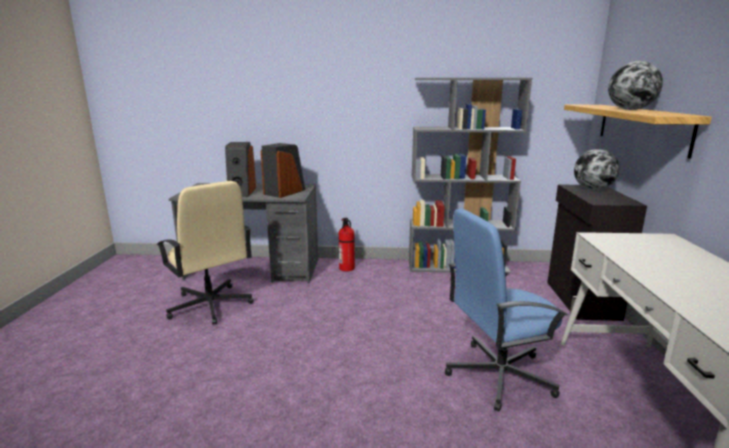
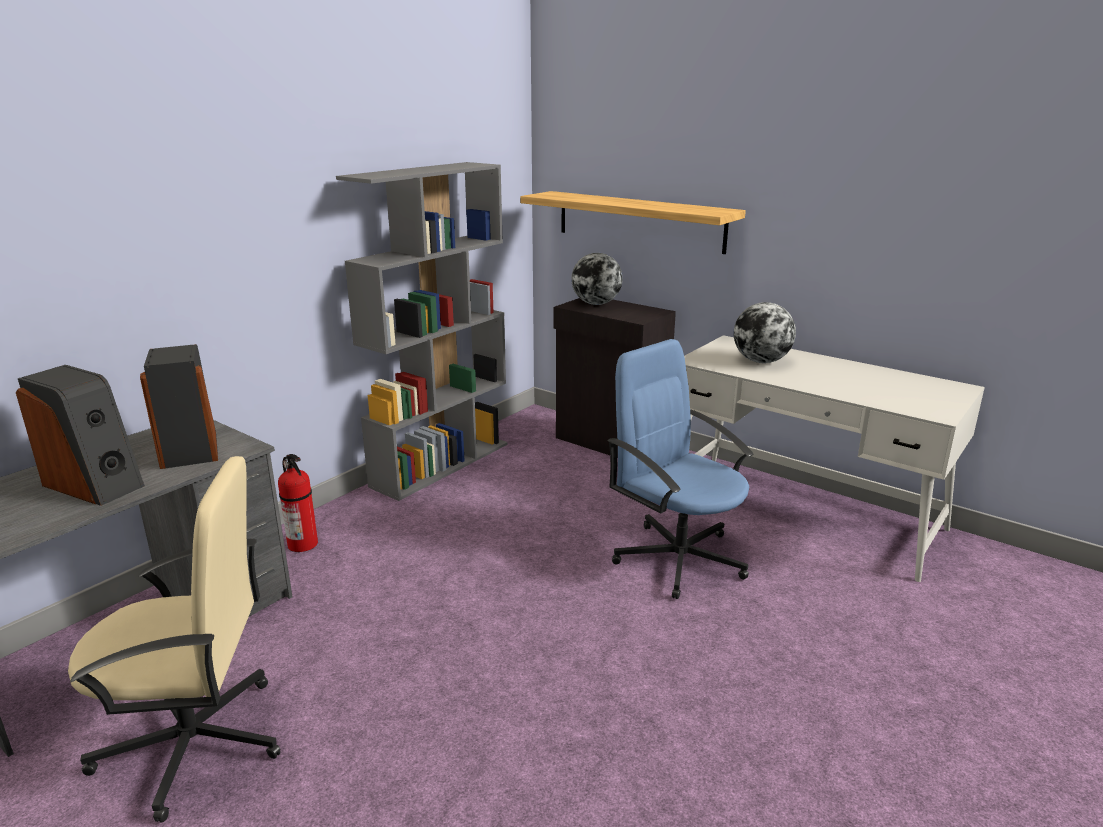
camera: 55 degrees left, 5 degrees up
(497, 375) = (678, 557): blue office chair -> blue office chair turned 120 degrees clockwise
(630, 109) = (641, 203): globe -> globe (761, 361)

